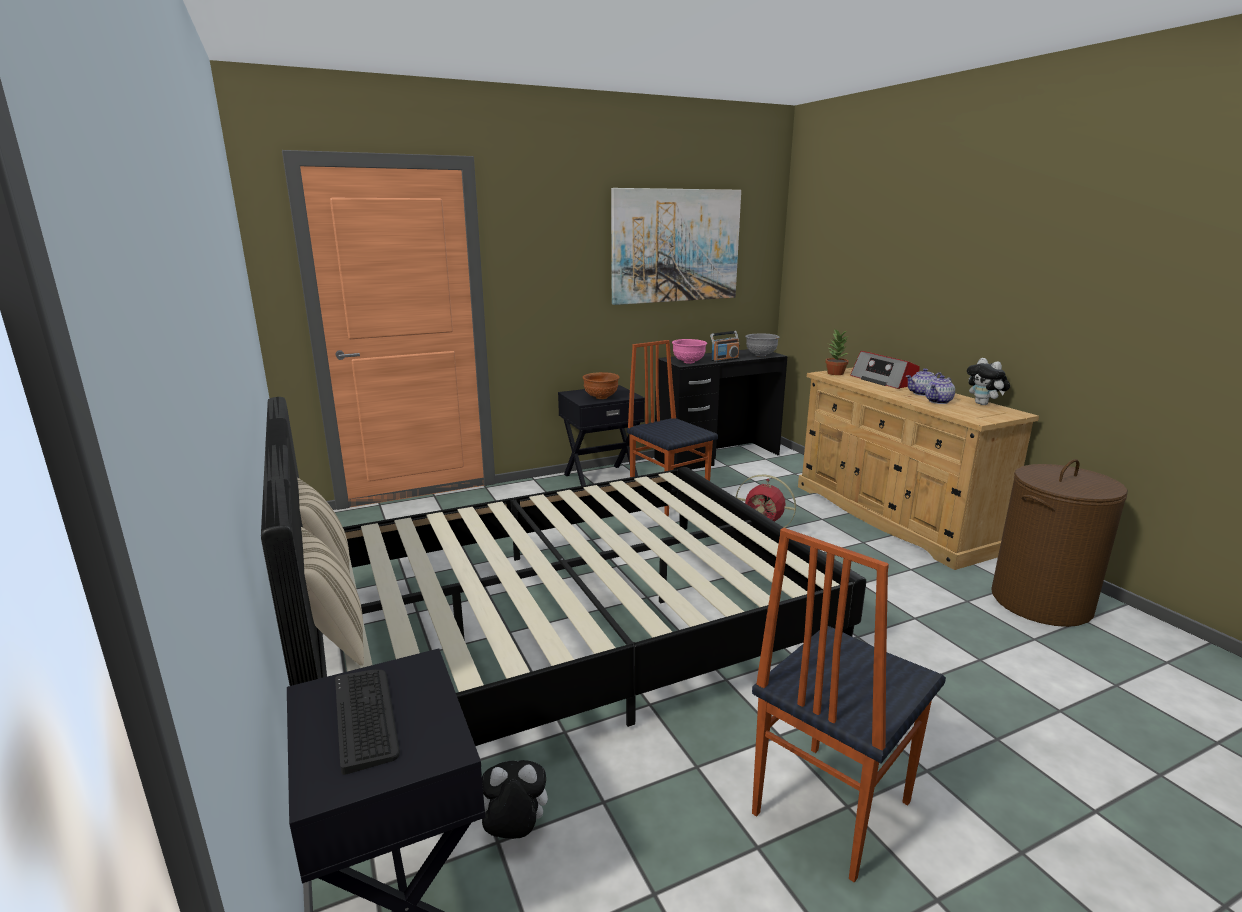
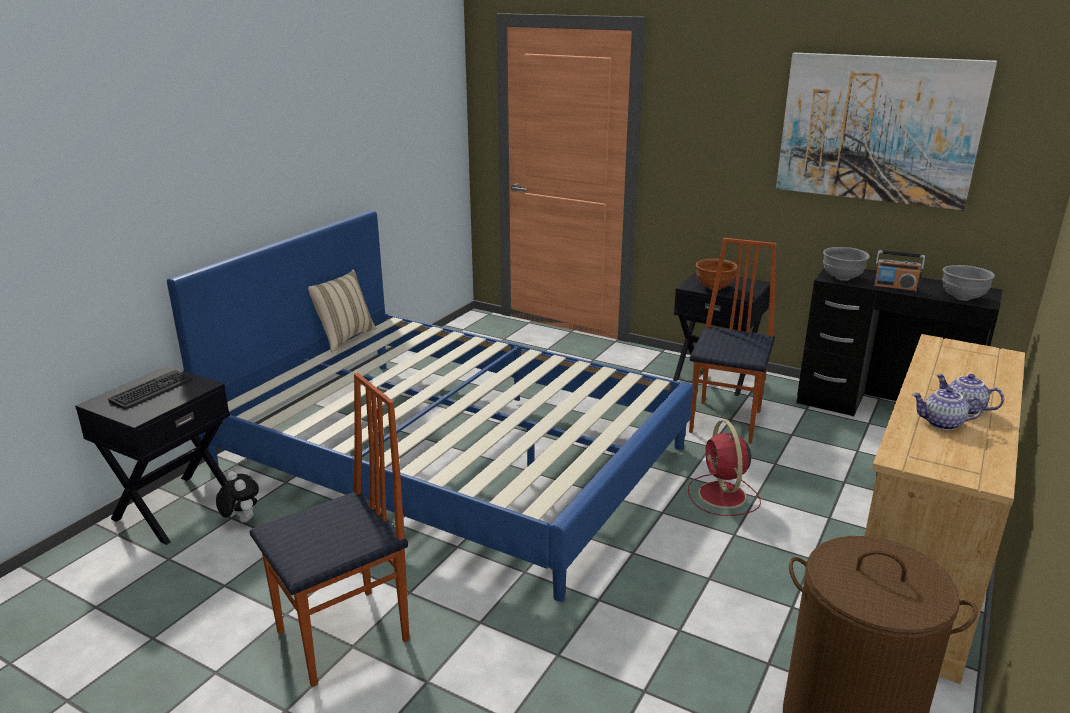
camera: 55 degrees right, 5 degrees up
(333, 640) = (277, 372): beige pillow -> none
(562, 629) = (450, 455): black bed -> blue bed
(689, 362) = (842, 278): pink bowl -> grey bowl
(828, 807) = (345, 636): chair -> chair turned 135 degrees clockwise
(835, 373) = (954, 347): potted plant -> none
(884, 381) = (981, 378): radio -> none
(984, 404) = (993, 454): plush toy -> none

